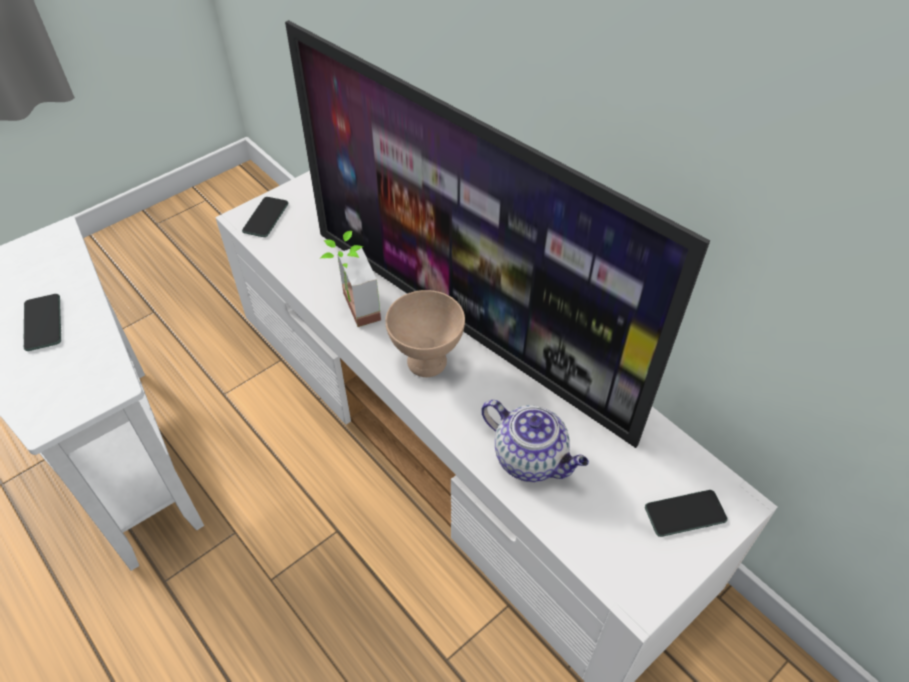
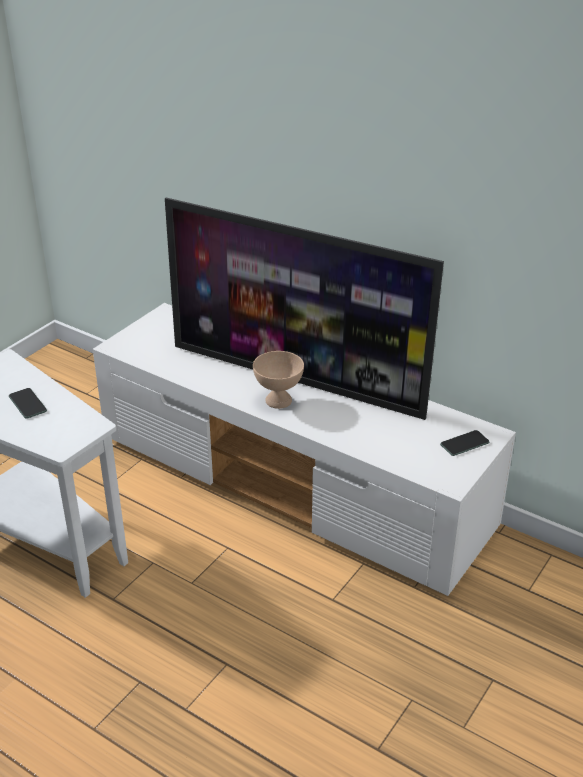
camera: 15 degrees left, 15 degrees down
(266, 217) = (129, 343): phone -> none
(352, 309) = (216, 382): potted plant -> none
(531, 459) = (364, 435): teapot -> none

